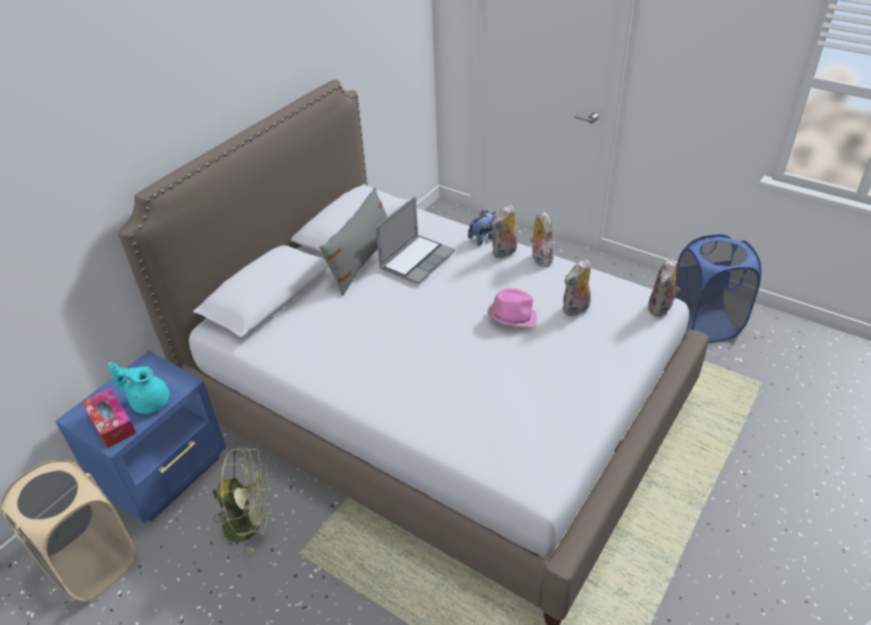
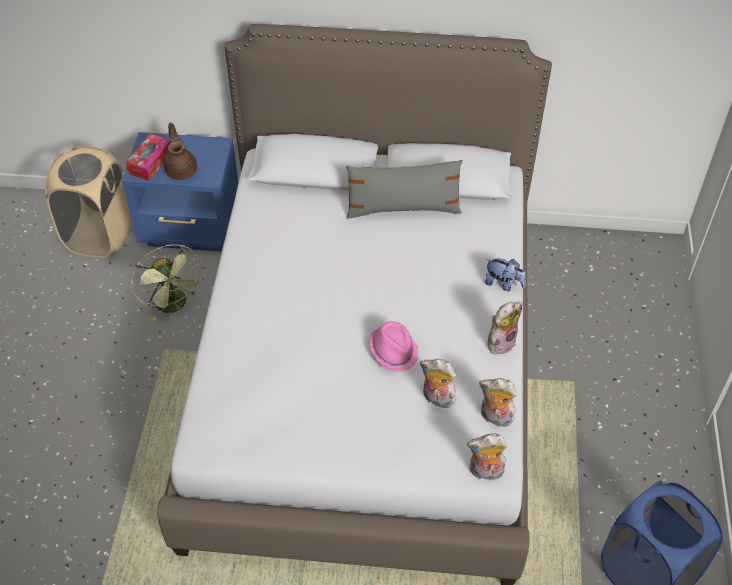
camera: 60 degrees right, 10 degrees up
(149, 401) = (181, 169): turquoise teapot -> brown teapot
(417, 260) = (431, 247): laptop -> none
(505, 253) = (490, 309): plush toy -> plush toy (495, 418)

